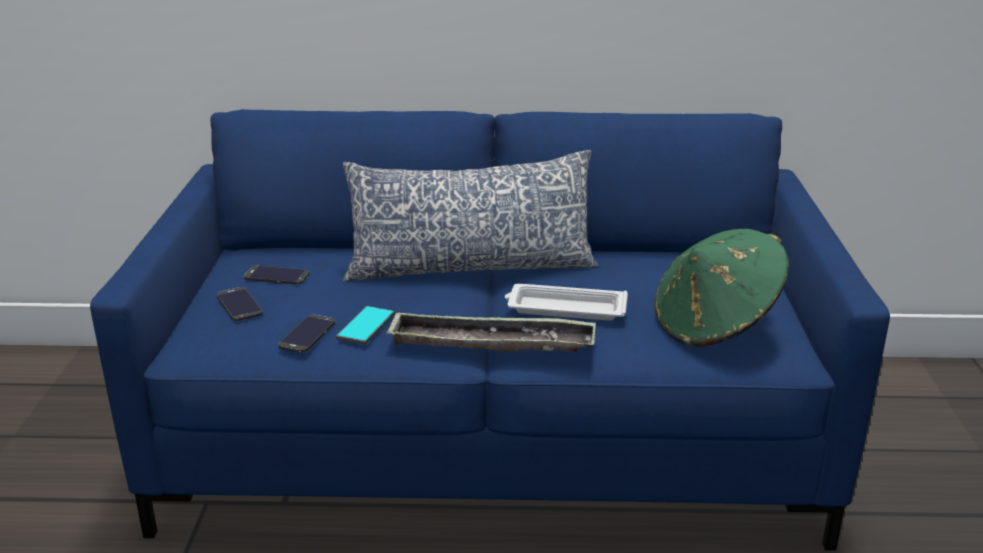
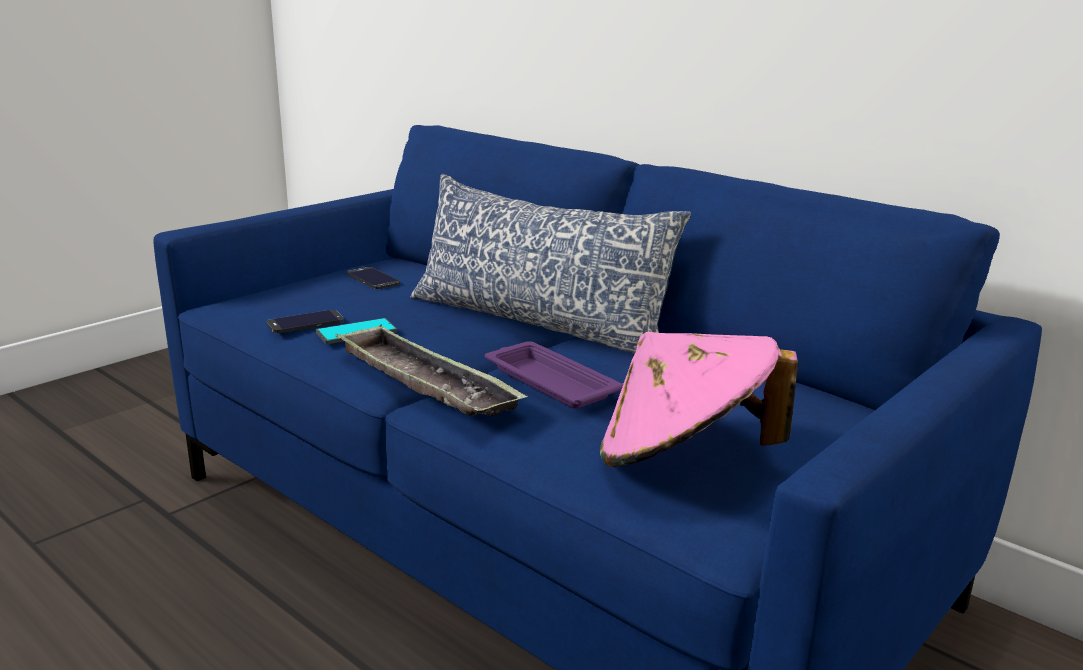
camera: 40 degrees right, 5 degrees down
(239, 304) = (307, 288): phone -> none
(564, 309) = (549, 382): white tray -> purple tray
(716, 325) = (684, 458): green hat -> pink hat

